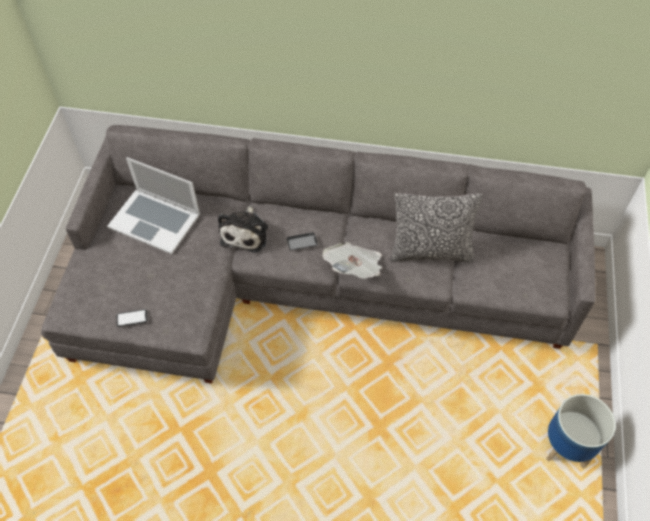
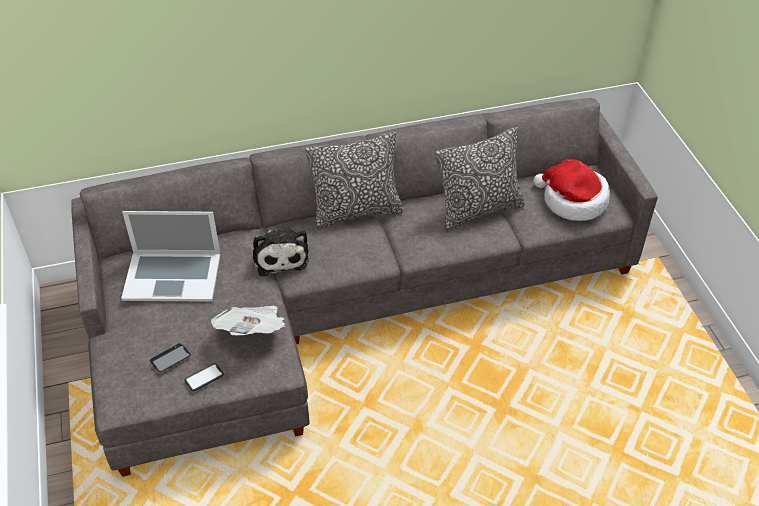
camera: 25 degrees left, 10 degrees down
(302, 242) = (346, 244): phone -> phone (170, 358)
(327, 215) = (356, 212): none -> pillow
(355, 268) = (414, 249): newspaper -> newspaper (253, 332)
(520, 273) = (572, 201): none -> hat
(567, 447) = (684, 355): planter -> none

